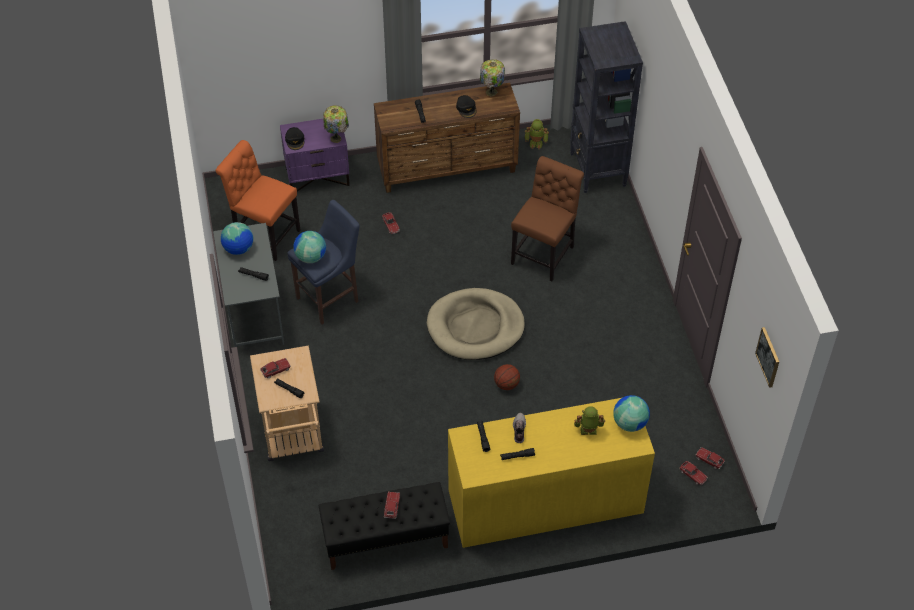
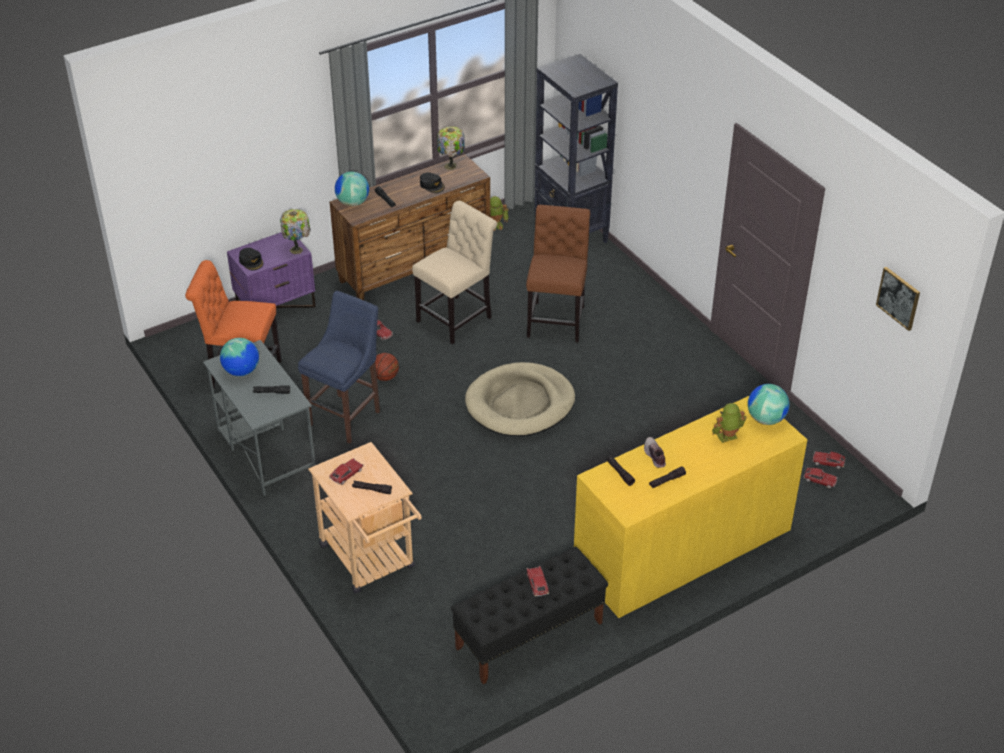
camera: 20 degrees left, 10 degrees down
(310, 257) = (328, 360): globe -> globe (352, 203)
(461, 229) = (457, 318): none -> beige chair
(506, 384) = (581, 448): basketball -> basketball (385, 377)

